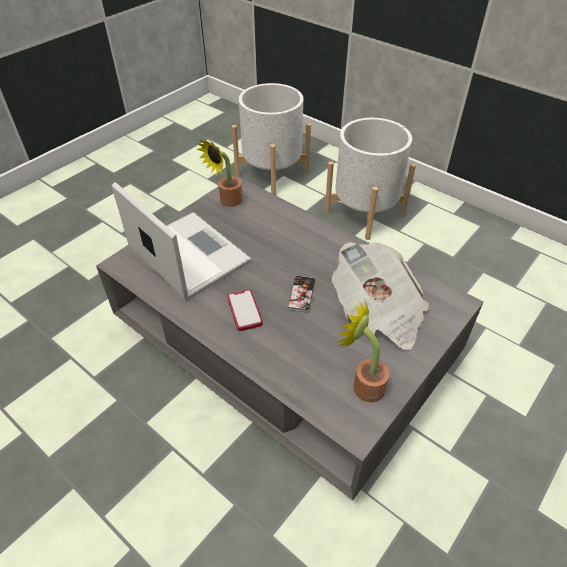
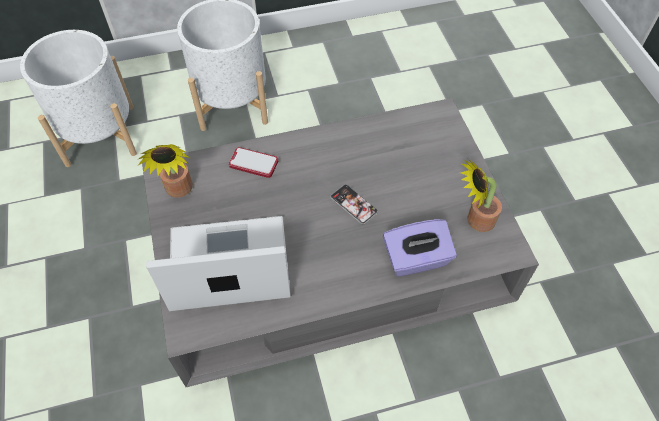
camera: 55 degrees left, 10 degrees up
(244, 311) = (340, 257): phone -> phone (253, 163)
(284, 360) = (416, 259): none -> purple tissue box
(378, 312) = (414, 166): newspaper -> none

